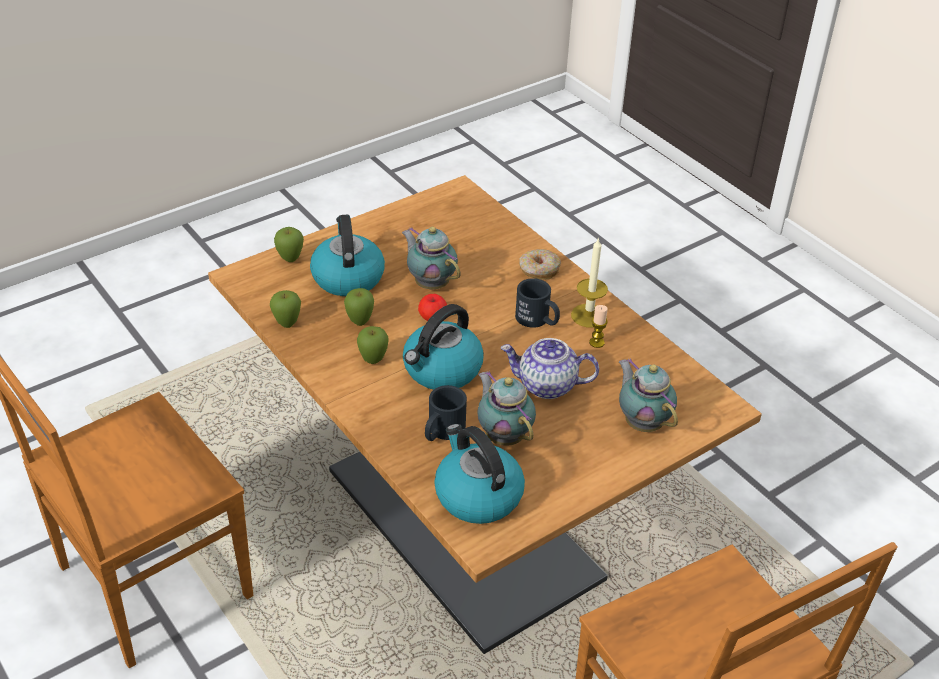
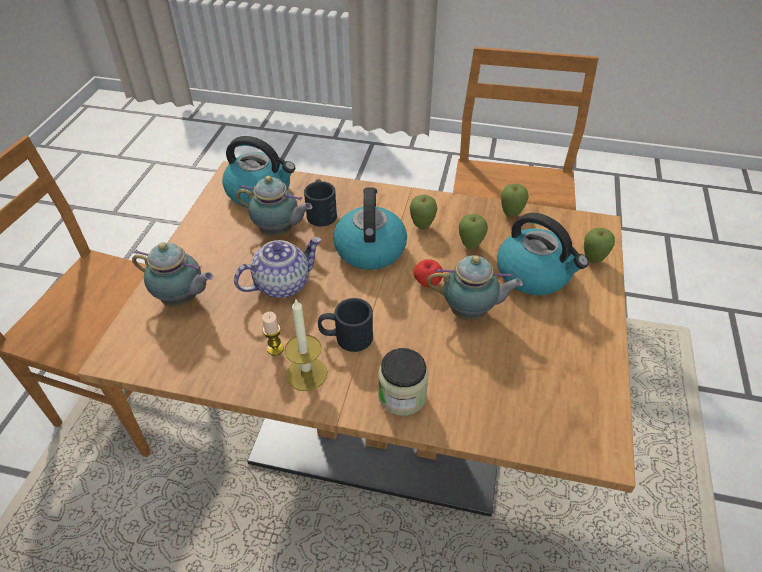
camera: 140 degrees right, 5 degrees up
(539, 270) = (402, 396): donut -> jar

